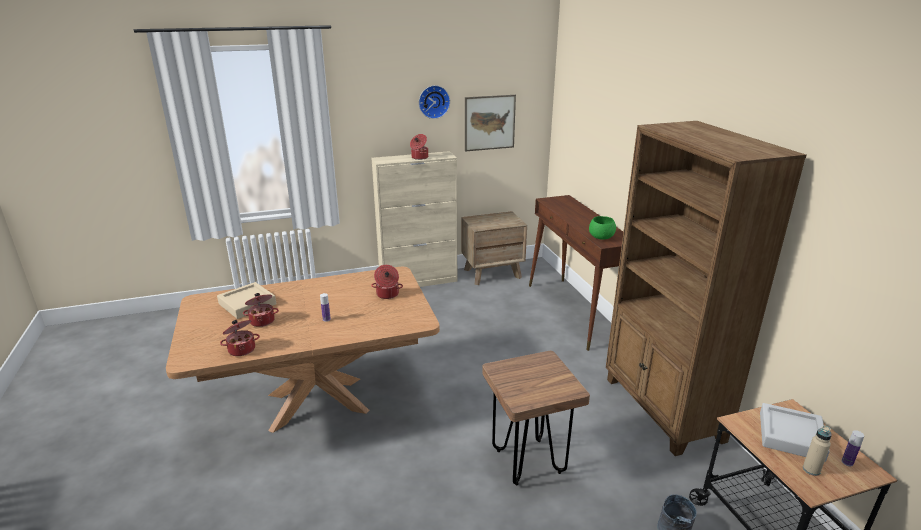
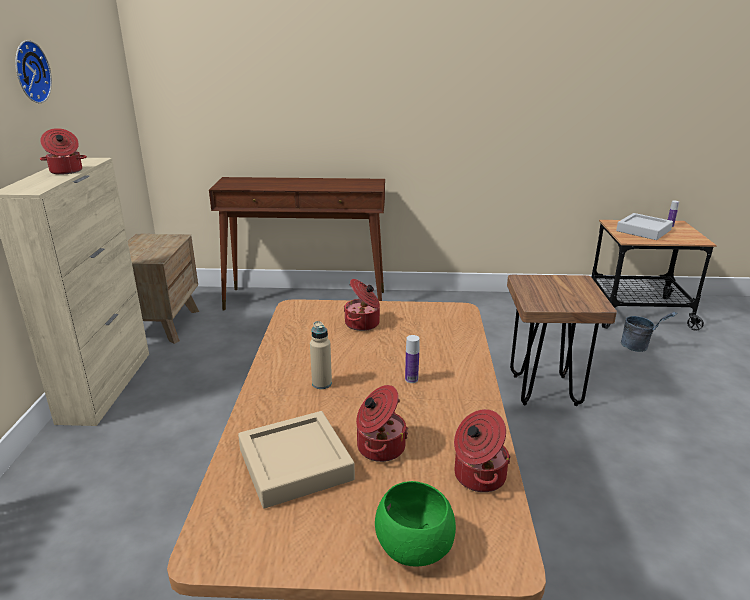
camera: 70 degrees left, 0 degrees up
(489, 123) = (89, 103): picture -> none
(601, 237) = (356, 186): green bowl -> green bowl (414, 548)
(662, 410) = (491, 306): brown bookcase -> none
(811, 470) = (679, 235): beige bottle -> beige bottle (322, 383)

